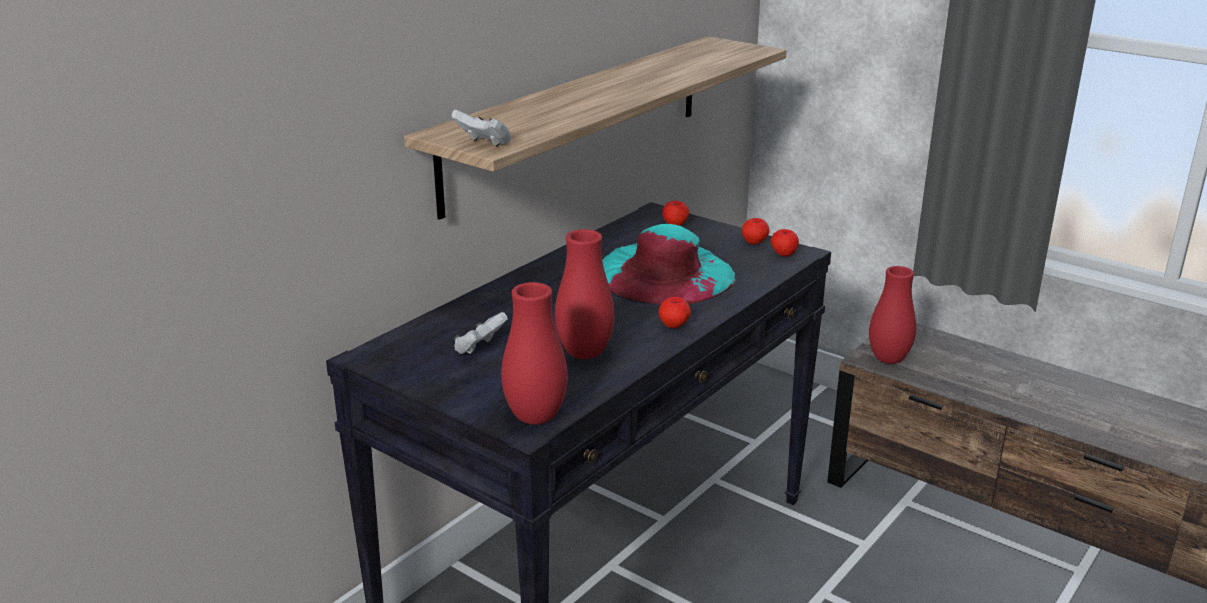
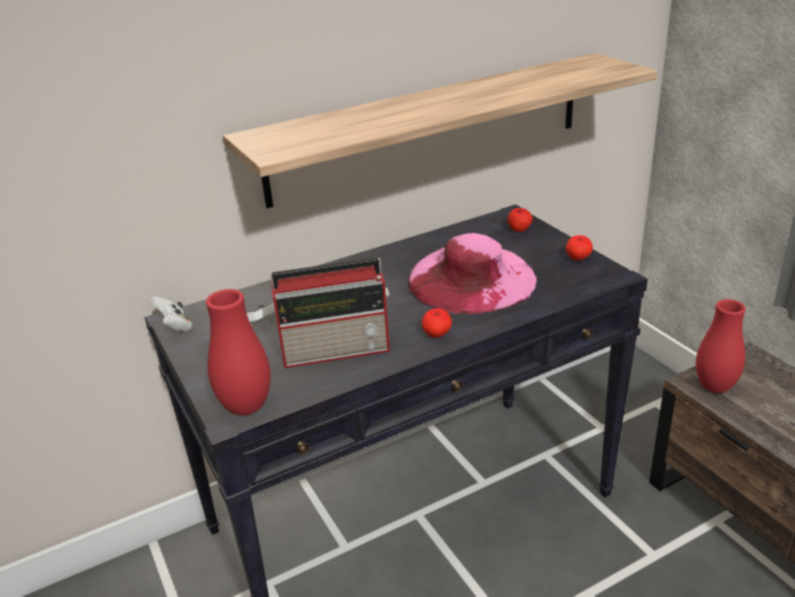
camera: 25 degrees right, 5 degrees up
(484, 144) = (271, 149): white game controller -> white game controller (175, 326)
(584, 353) = (338, 349): red vase -> radio
(665, 274) = (471, 279): turquoise hat -> pink hat
(783, 254) = (597, 275): apple -> none

